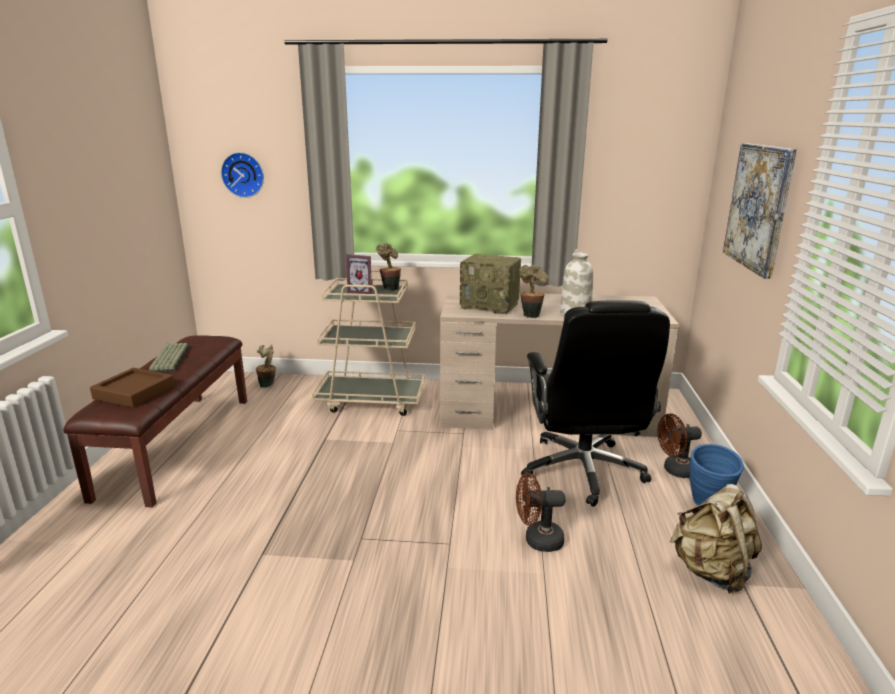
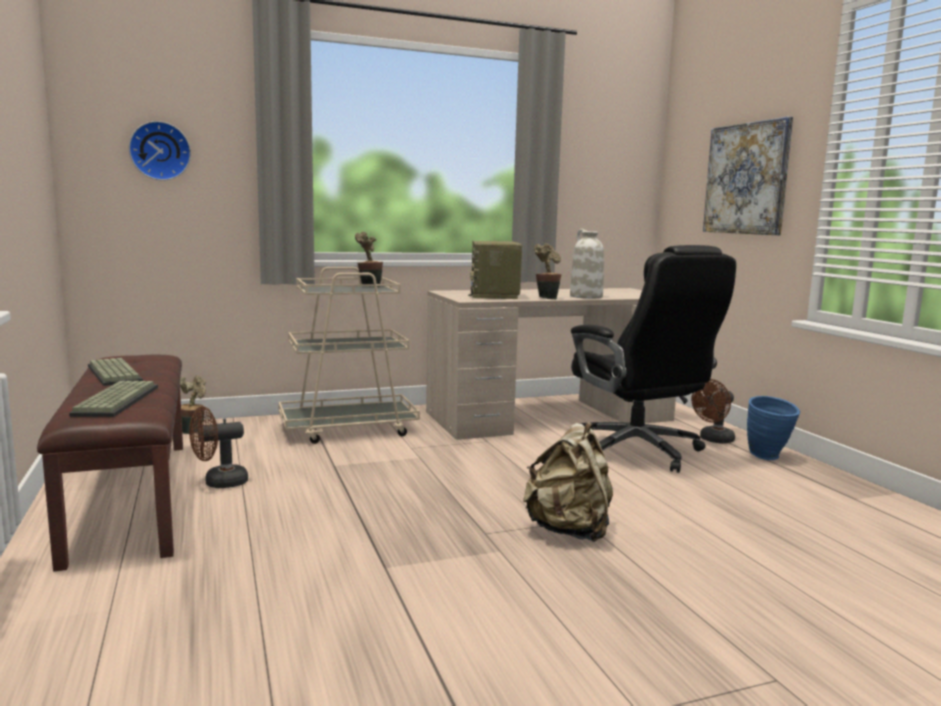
camera: 25 degrees left, 10 degrees down
(134, 392) = (115, 400): brown tray -> keyboard
(362, 292) = (342, 288): picture frame -> none
(491, 306) = (495, 295): radio -> radio turned 90 degrees clockwise
(537, 540) = (661, 503): brown fan -> brown fan (219, 483)
(711, 571) = (823, 496): beige backpack -> beige backpack (569, 530)

